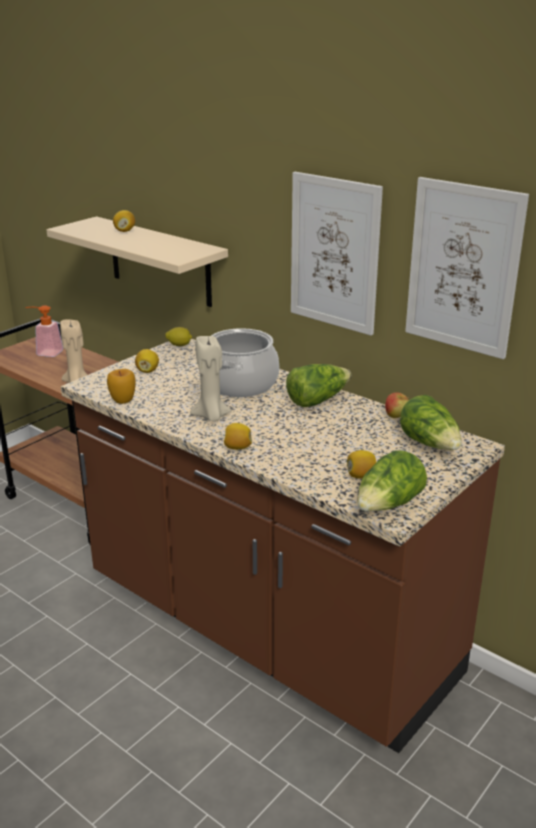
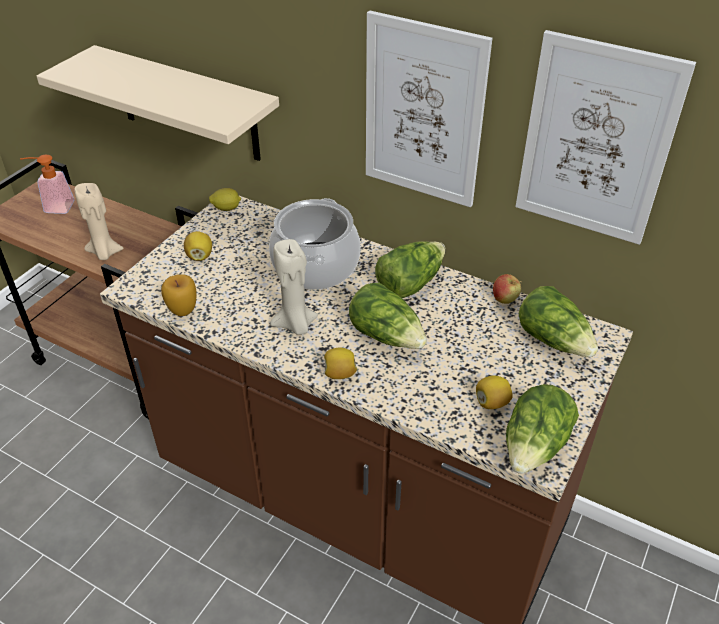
camera: 10 degrees left, 15 degrees up
(124, 231) = (139, 72): lemon -> none
(286, 429) = (387, 336): none -> lettuce

